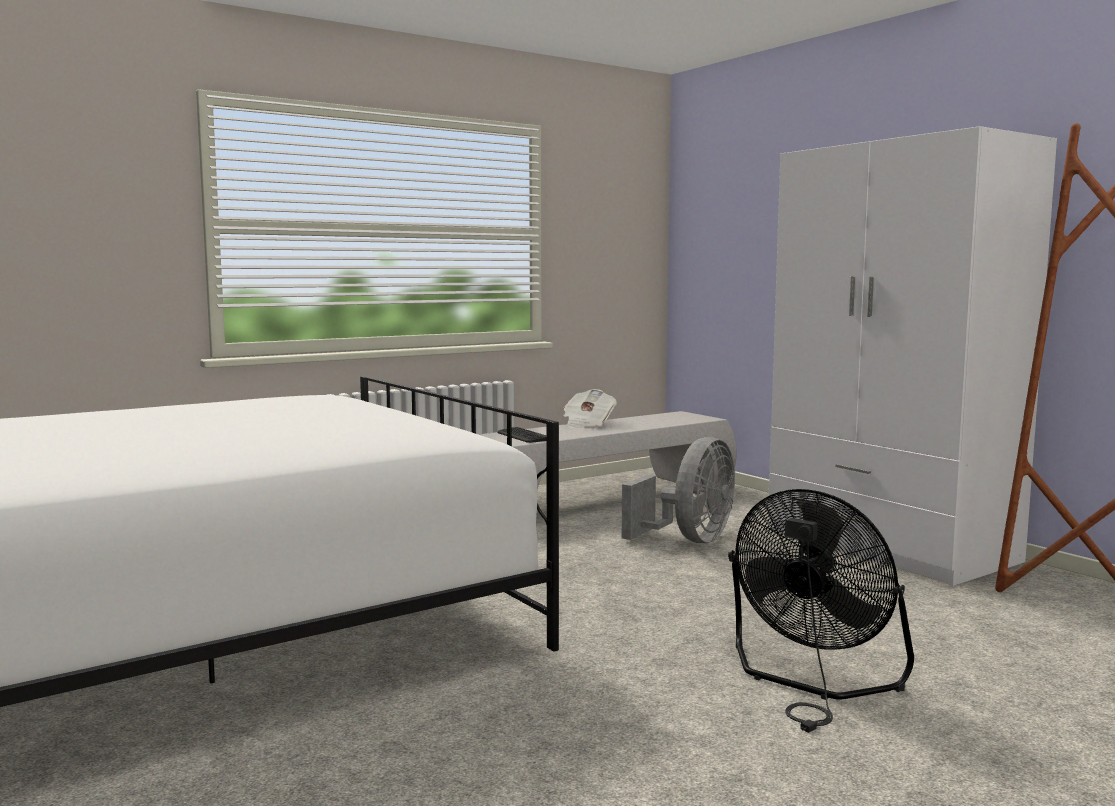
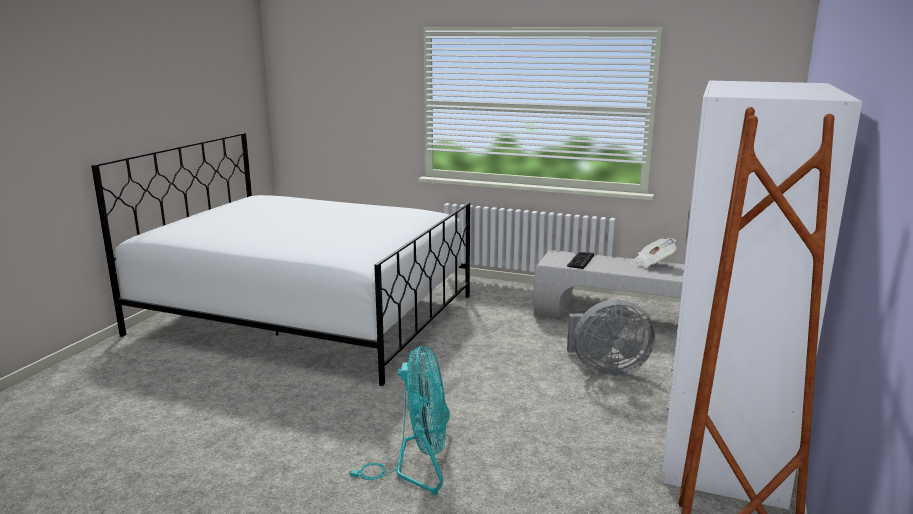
camera: 55 degrees right, 10 degrees up
(807, 681) = (416, 461): black fan -> turquoise fan

